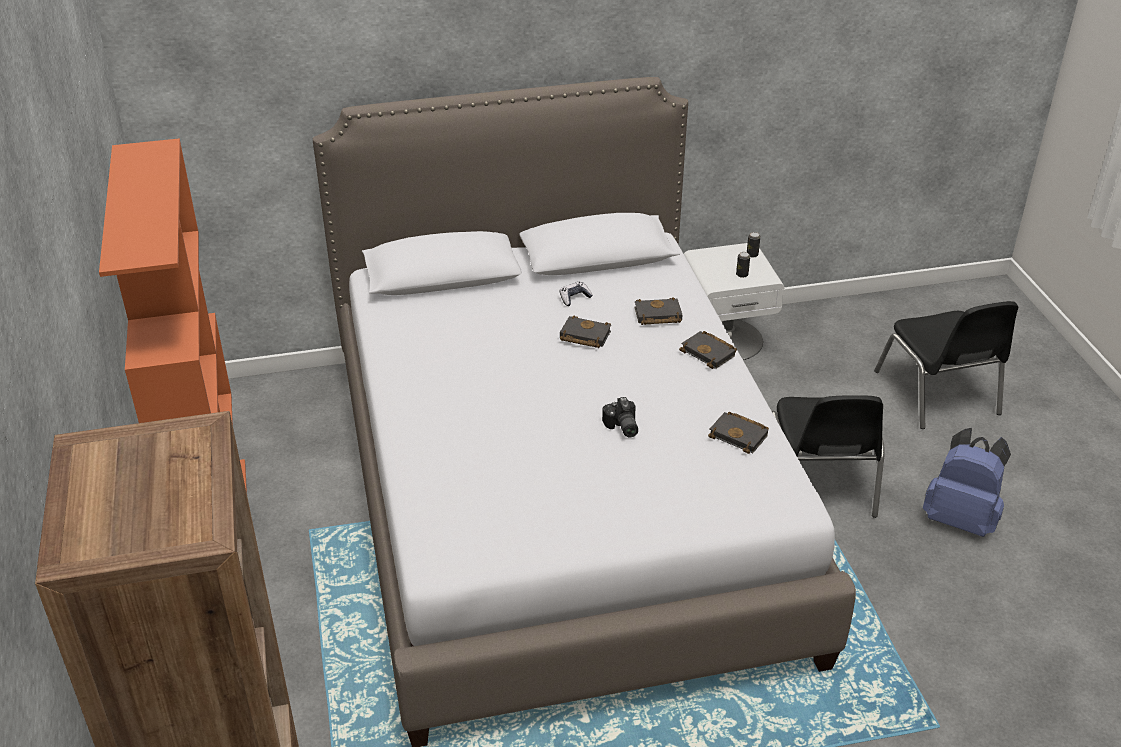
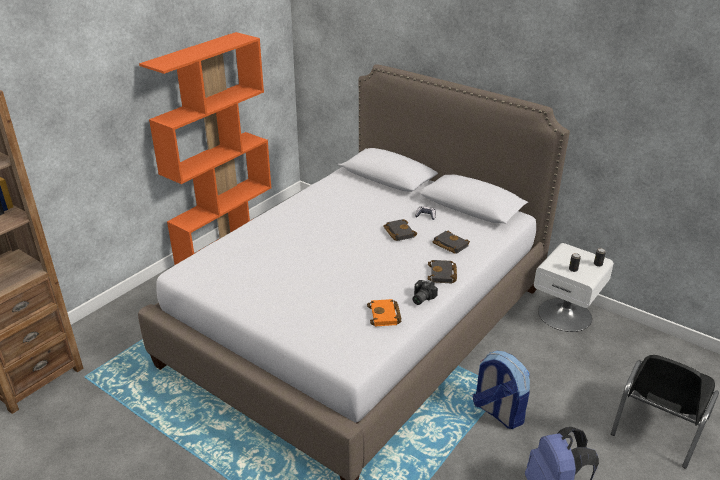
camera: 50 degrees right, 5 degrees down
(621, 427) = (341, 276): camera -> camera (421, 298)
(740, 435) = (385, 316): black book -> orange book
(819, 483) = (497, 412): black chair -> backpack

